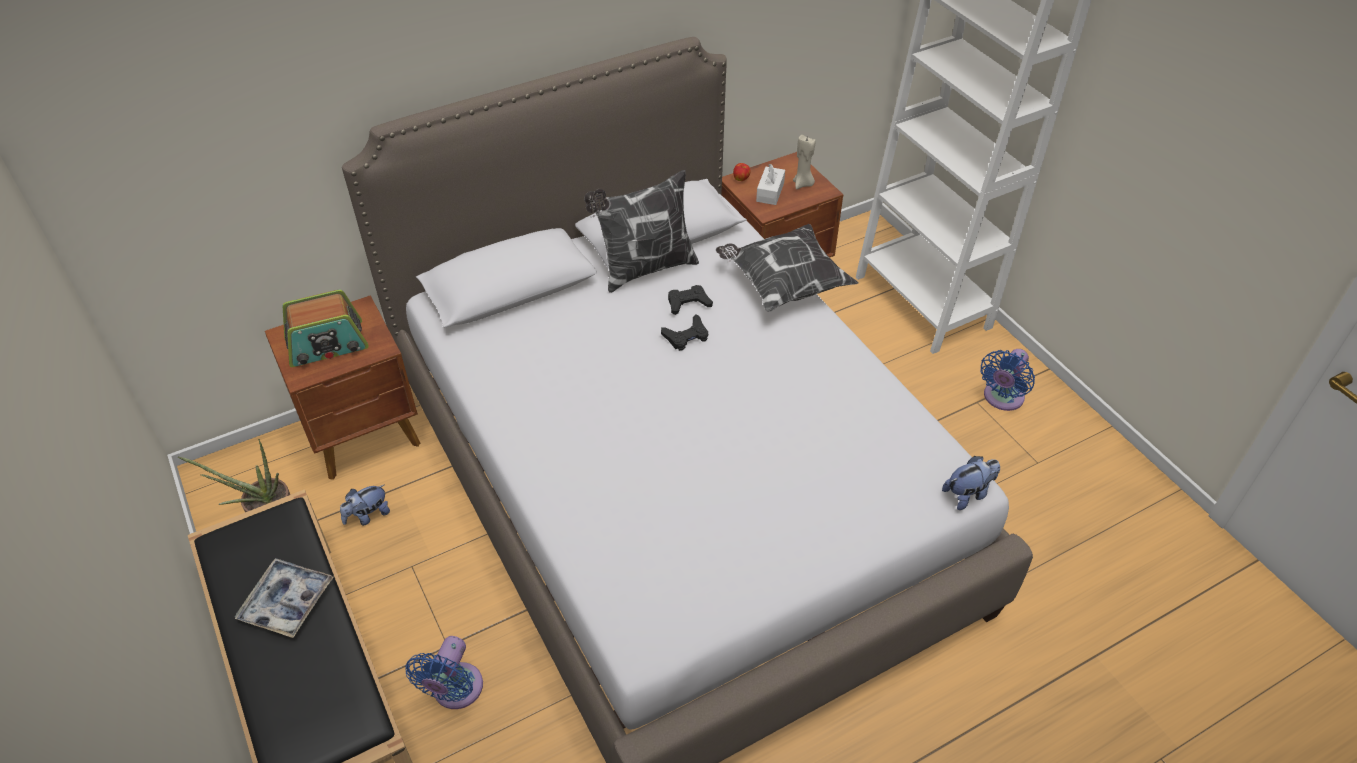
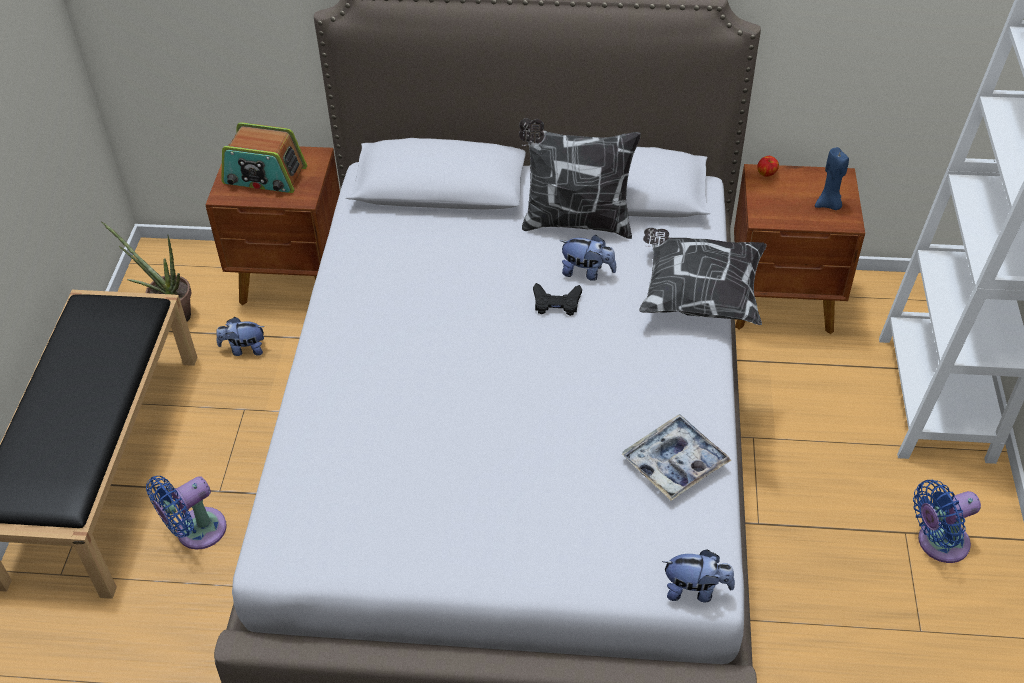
camera: 35 degrees right, 0 degrees up
(287, 602) = (89, 378): tray -> tray (675, 463)
(688, 303) = (587, 272): black game controller -> plush toy
(770, 192) = (785, 199): white tissue box -> none
(803, 184) = (829, 205): beige candle -> blue candle

